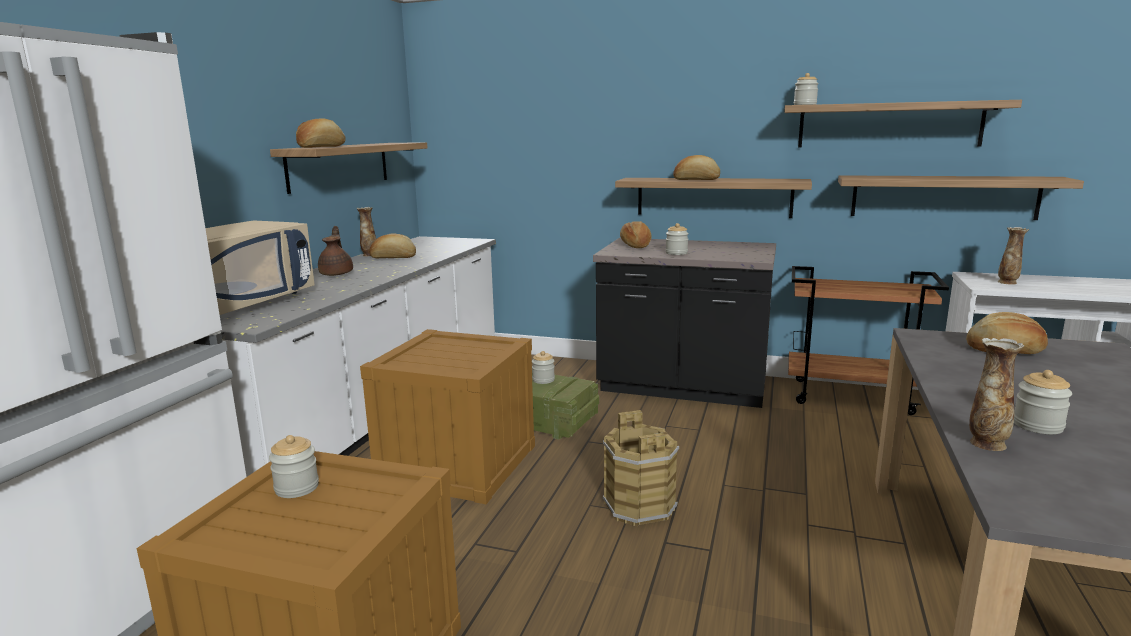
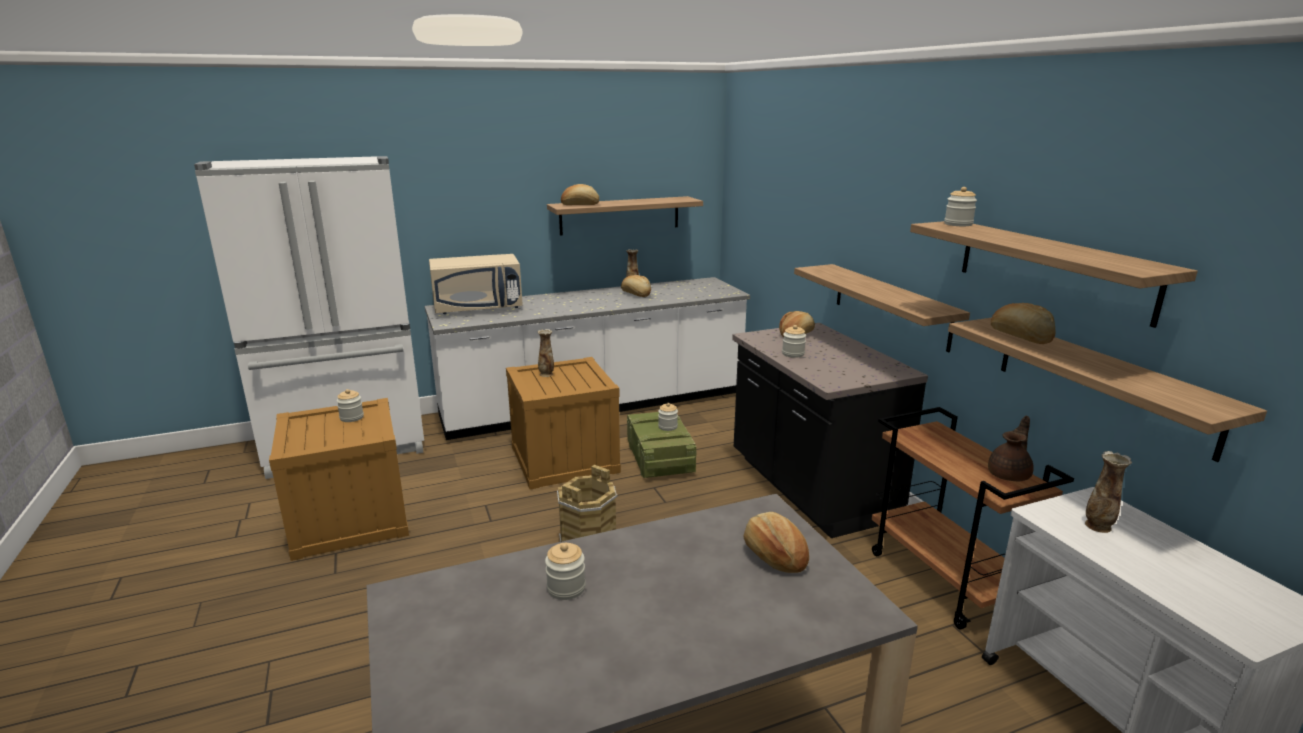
camera: 50 degrees right, 5 degrees up
(337, 273) = (572, 299): brown teapot -> brown teapot (1010, 474)
(696, 180) = (857, 284): bread -> bread (1020, 337)
(987, 443) = (505, 570): vase -> vase (546, 374)

